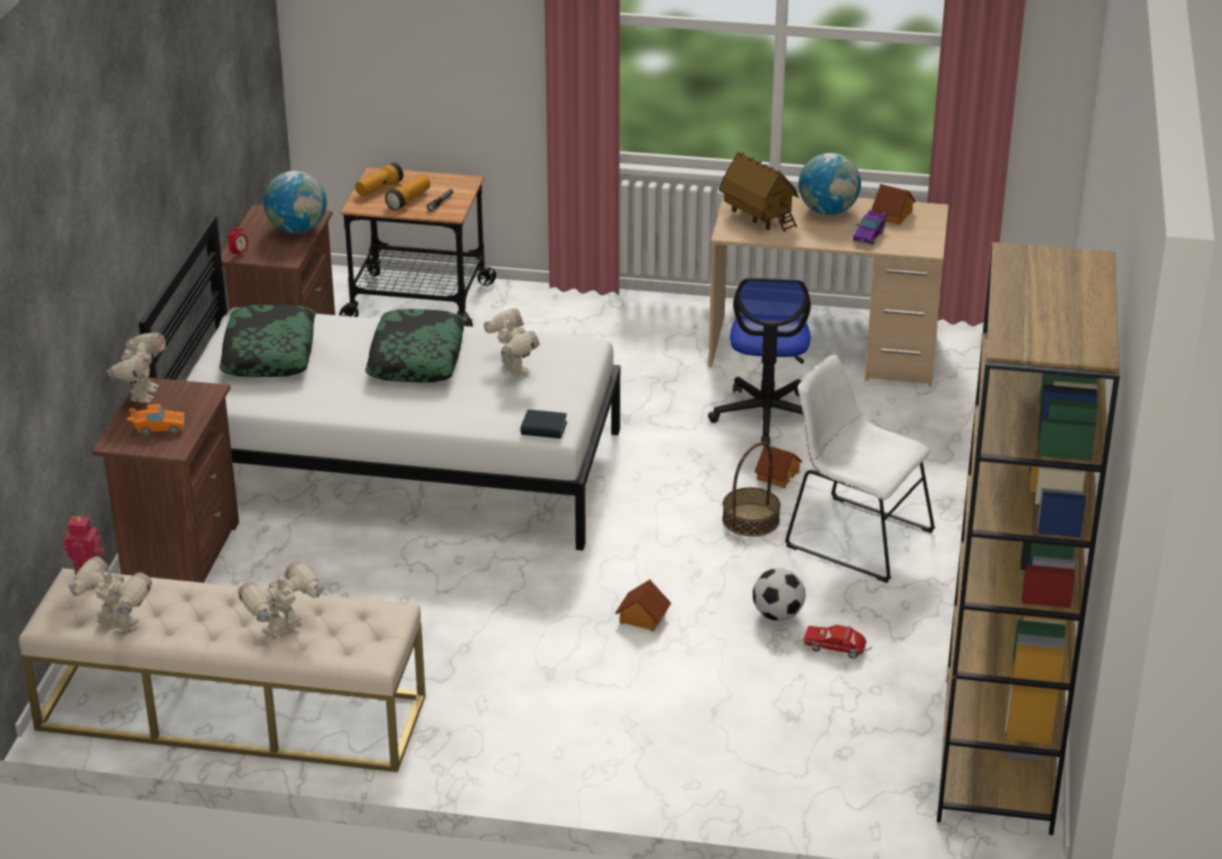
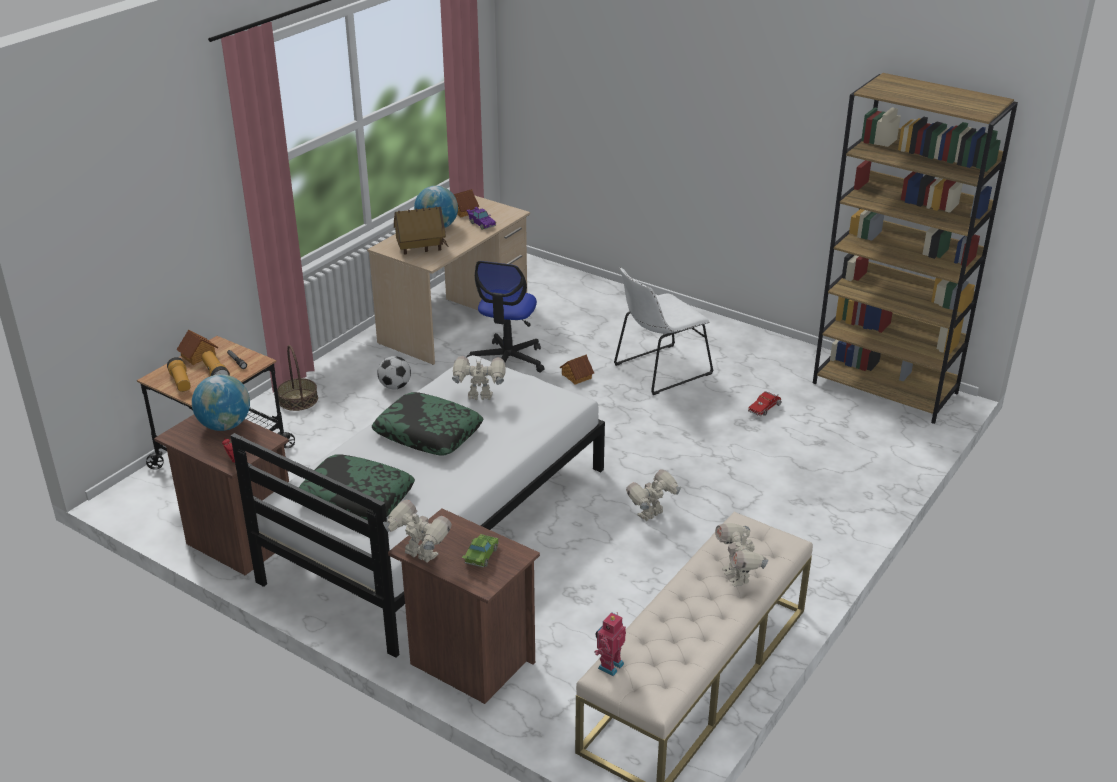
camera: 65 degrees left, 0 degrees up
(116, 624) = (684, 662): toy robot -> toy robot (652, 515)
(157, 428) = (480, 557): orange toy car -> green toy car
(544, 429) = (568, 404): book -> none
(642, 618) = (693, 467): toy house -> toy house (198, 356)
(750, 519) = (616, 399): basket -> basket (298, 400)
(766, 415) = (507, 361): office chair -> office chair turned 75 degrees clockwise
(777, 615) = (720, 418): football -> football (395, 386)

